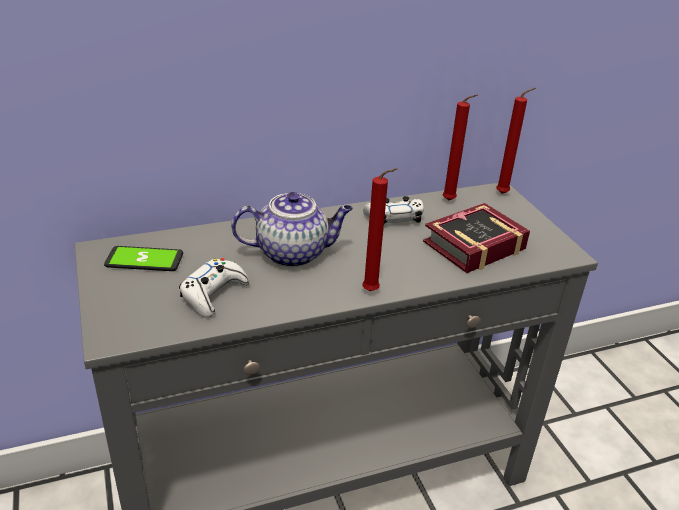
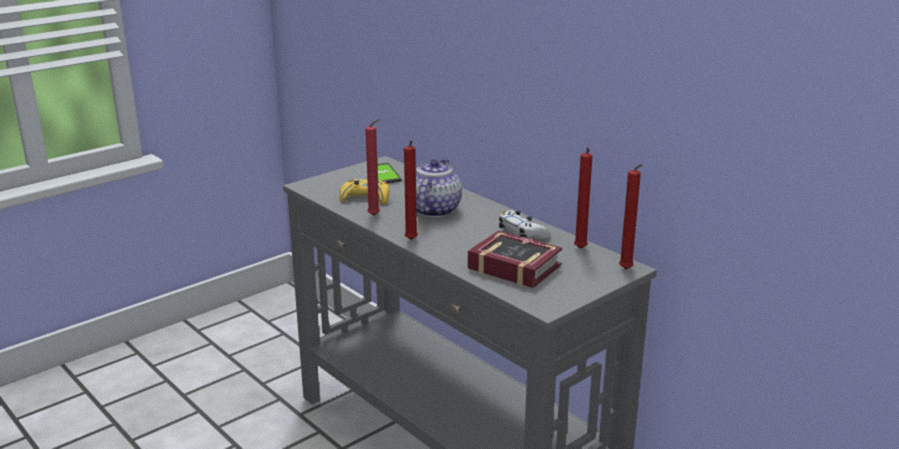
camera: 70 degrees right, 10 degrees down
(213, 294) = (365, 198): white game controller -> yellow game controller
(279, 300) = (375, 216): none -> red candle
(293, 253) = (434, 210): teapot -> teapot turned 135 degrees counterclockwise

